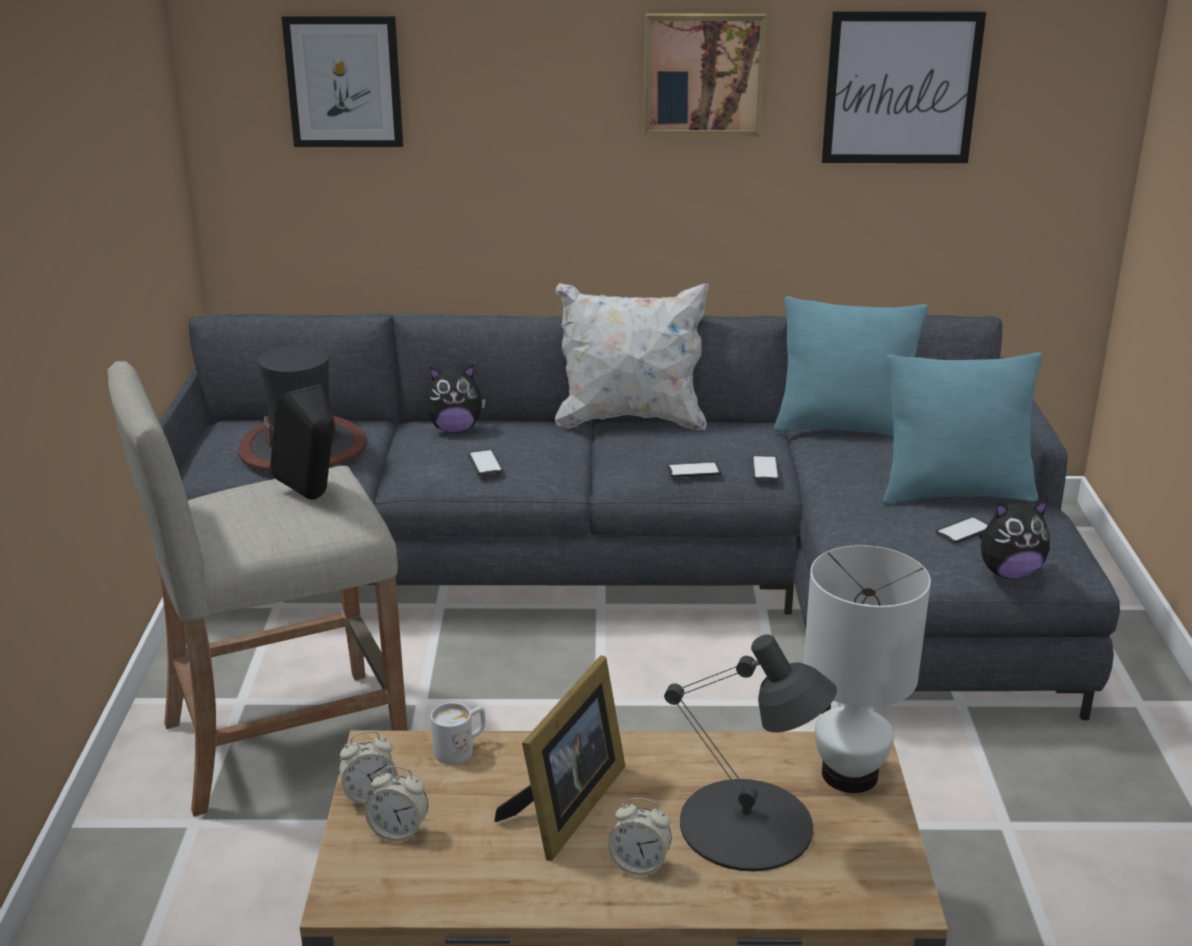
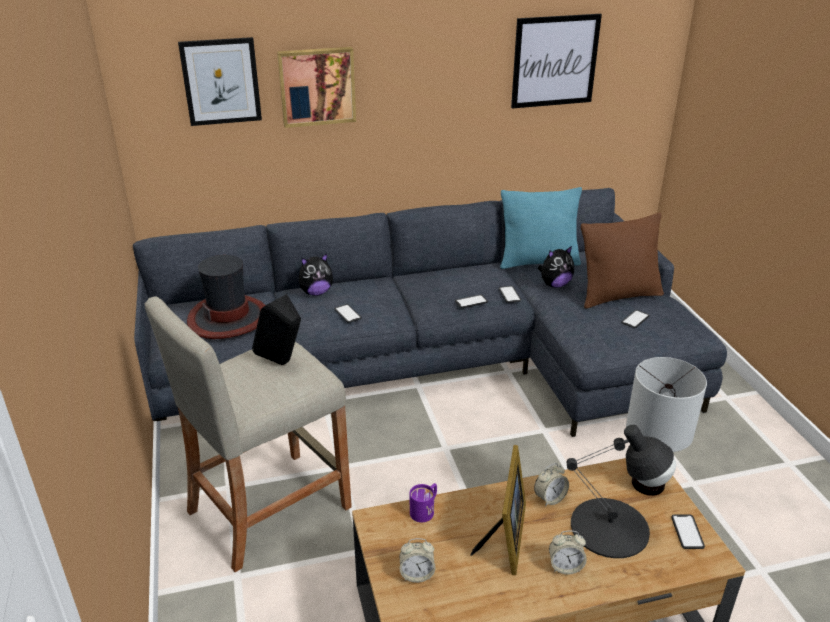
camera: 15 degrees left, 5 degrees up
(370, 796) = (387, 553): alarm clock -> alarm clock (550, 498)
(461, 748) = (425, 510): white mug -> purple mug
(630, 419) = (416, 271): white pillow -> none
(703, 74) = (443, 61): picture -> picture (317, 86)
(877, 855) = (687, 532): none -> phone
(955, 493) = (618, 296): turquoise pillow -> brown pillow
(1008, 573) = (669, 342): plush toy -> plush toy (555, 284)

